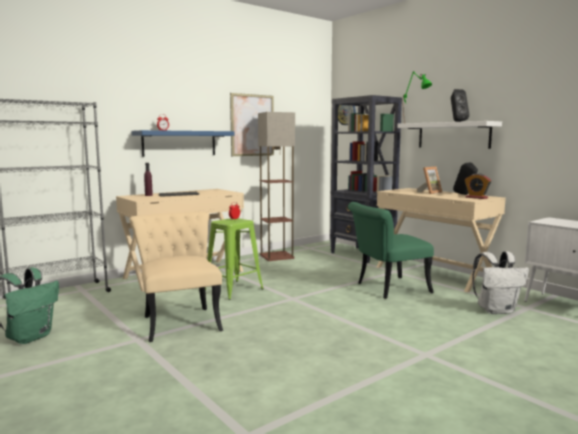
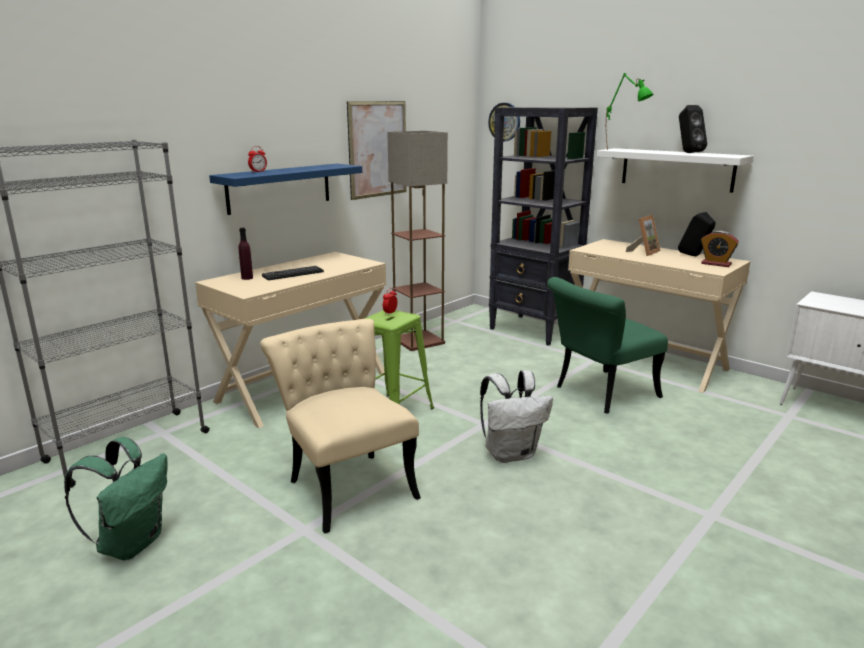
camera: 10 degrees left, 10 degrees up
(496, 310) = (755, 424): white backpack -> white backpack (511, 453)

